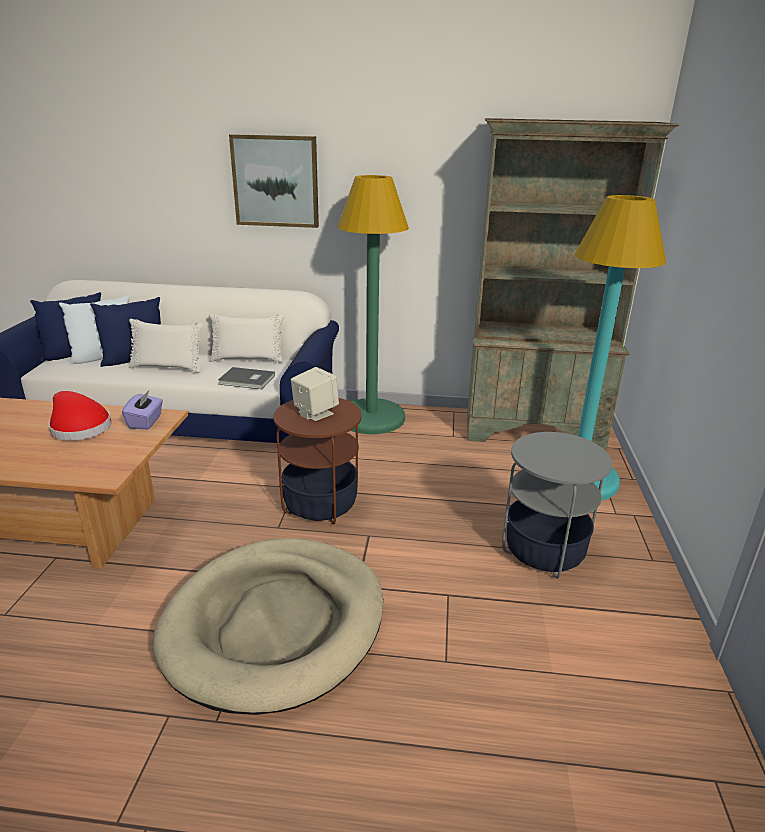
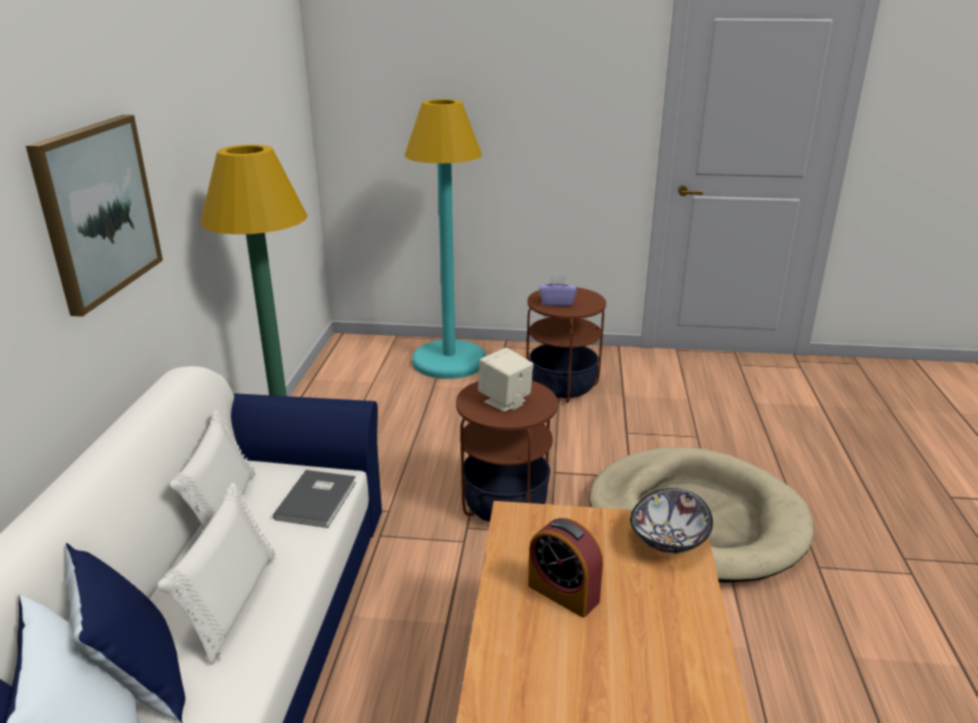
camera: 90 degrees left, 0 degrees up
(78, 427) = (563, 593): red hat -> alarm clock
(96, 469) = (669, 540): none -> bowl
(146, 422) = (535, 529): purple tissue box -> purple tissue box (557, 302)
(533, 429) = (349, 371): green bookcase -> none
(544, 553) = (562, 388): grey side table -> brown side table

